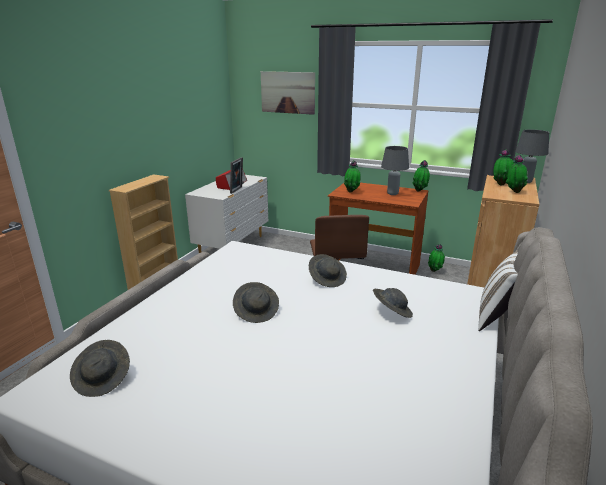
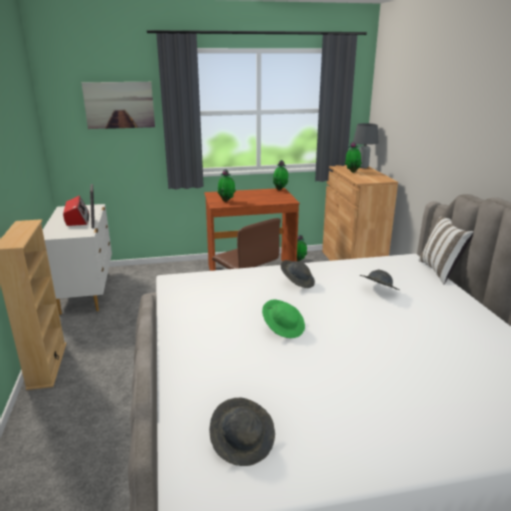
camera: 35 degrees left, 0 degrees up
(256, 311) = (283, 328): grey hat -> green hat
(392, 194) = (263, 196): grey table lamp -> none
(514, 192) = (369, 176): potted plant -> none

